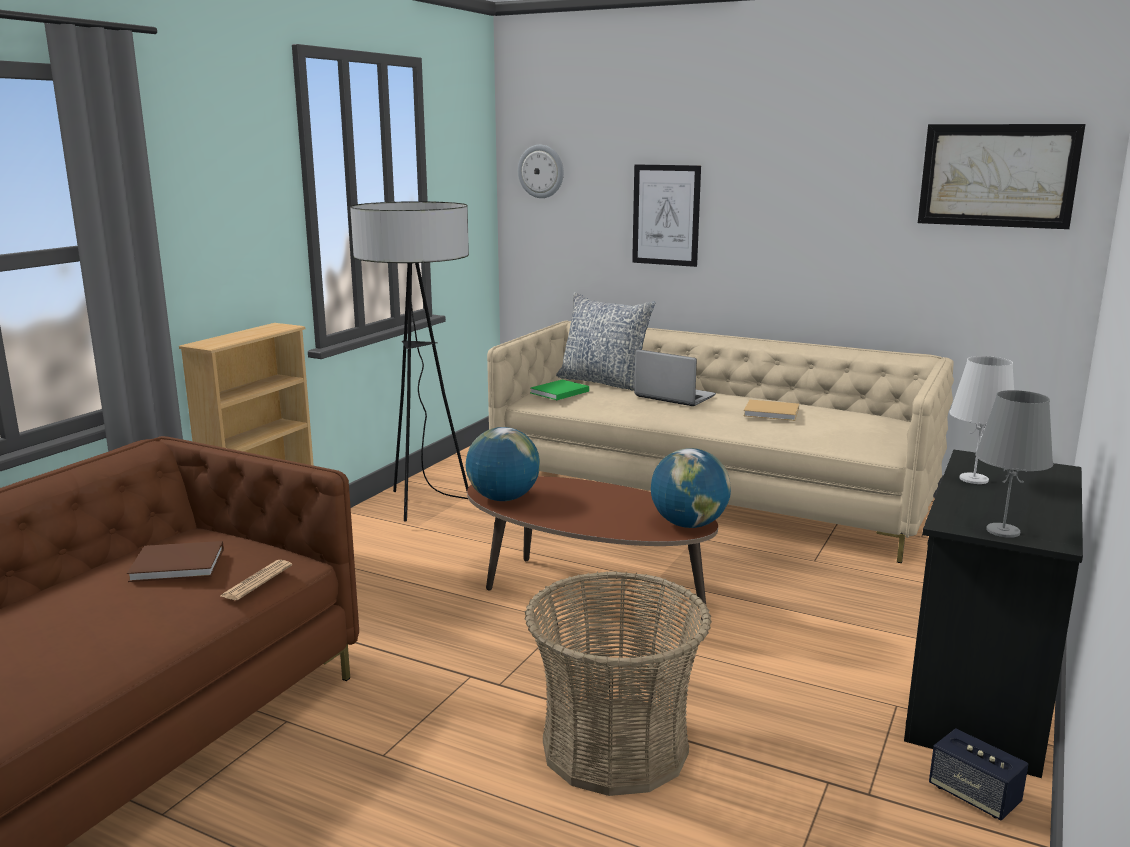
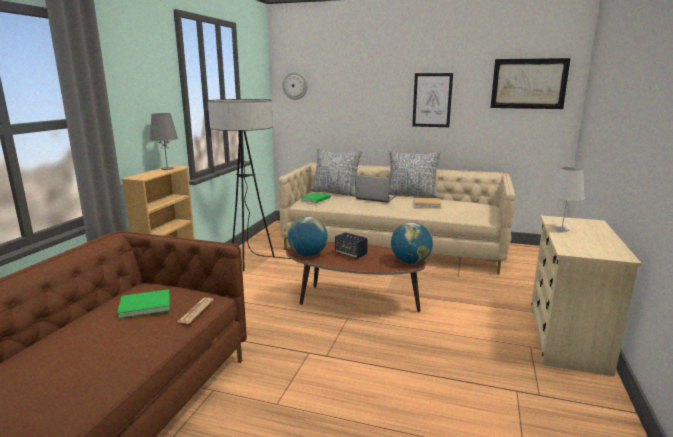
camera: 10 degrees left, 0 degrees up
(180, 565) = (147, 305): brown book -> green book
(614, 747) = (401, 384): basket -> none
(666, 215) = (362, 107): picture -> picture (432, 100)
(751, 394) = (411, 195): none -> pillow
(974, 795) = (588, 389): speaker -> speaker (350, 254)
(980, 697) = (567, 338): black dresser -> beige dresser
(1003, 531) = (596, 253): grey table lamp -> grey table lamp (167, 168)

